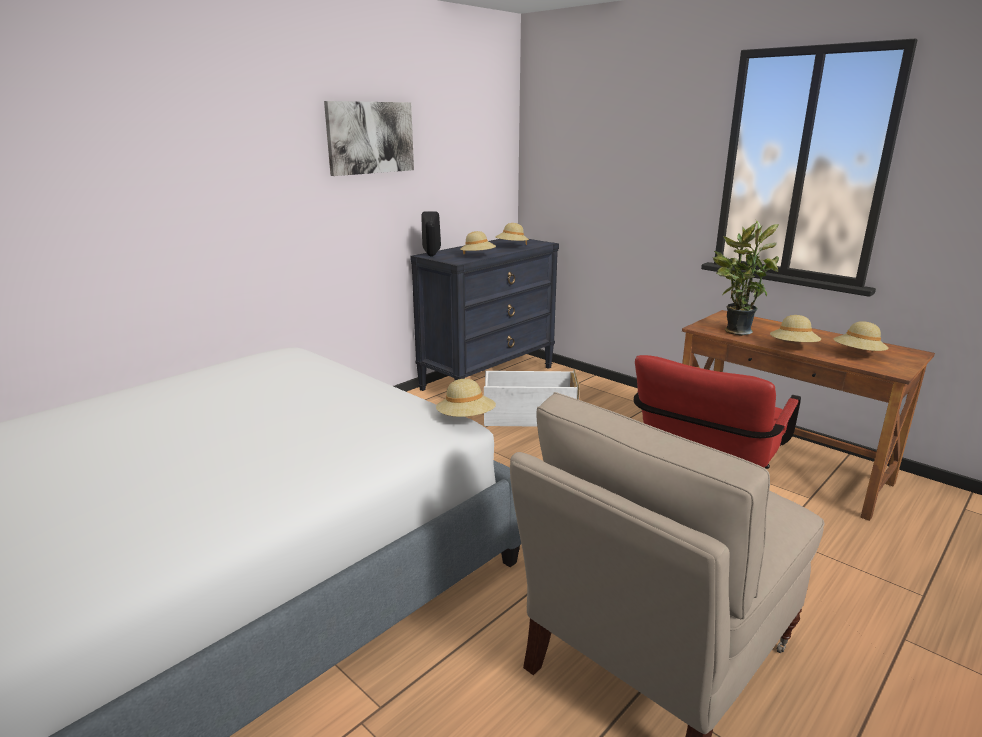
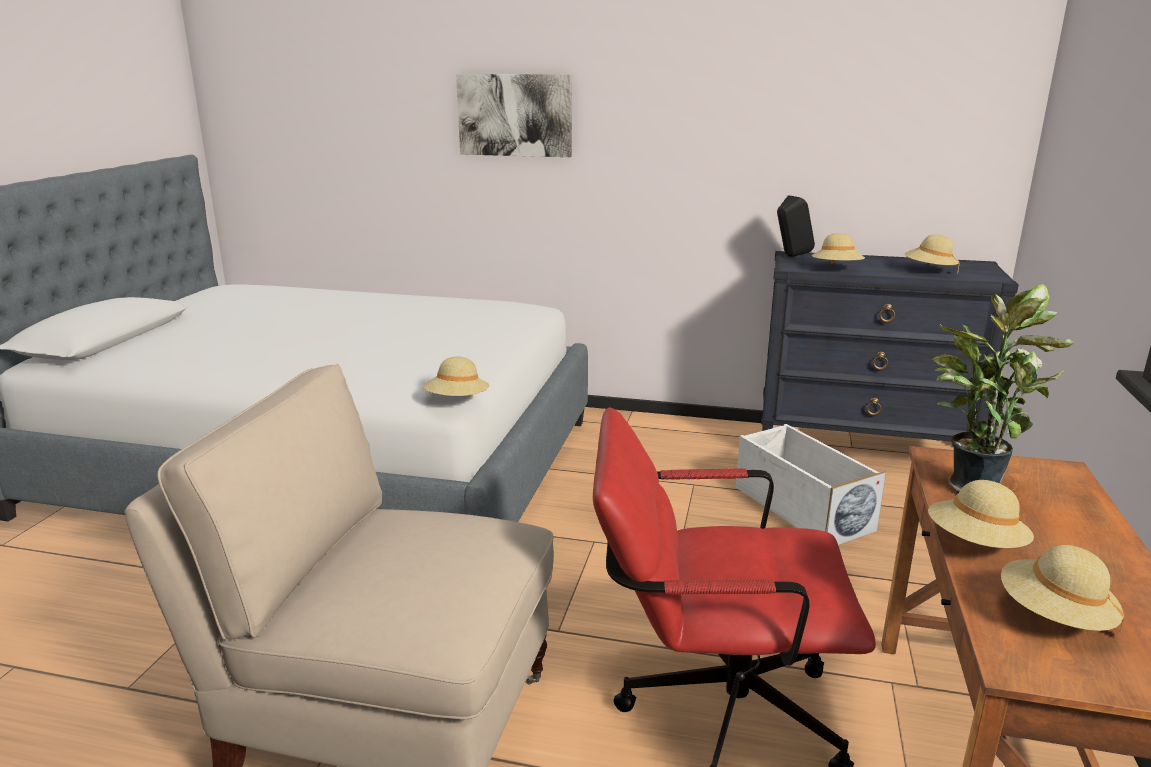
camera: 60 degrees right, 0 degrees up
(370, 137) = (737, 95): picture -> picture (515, 115)

